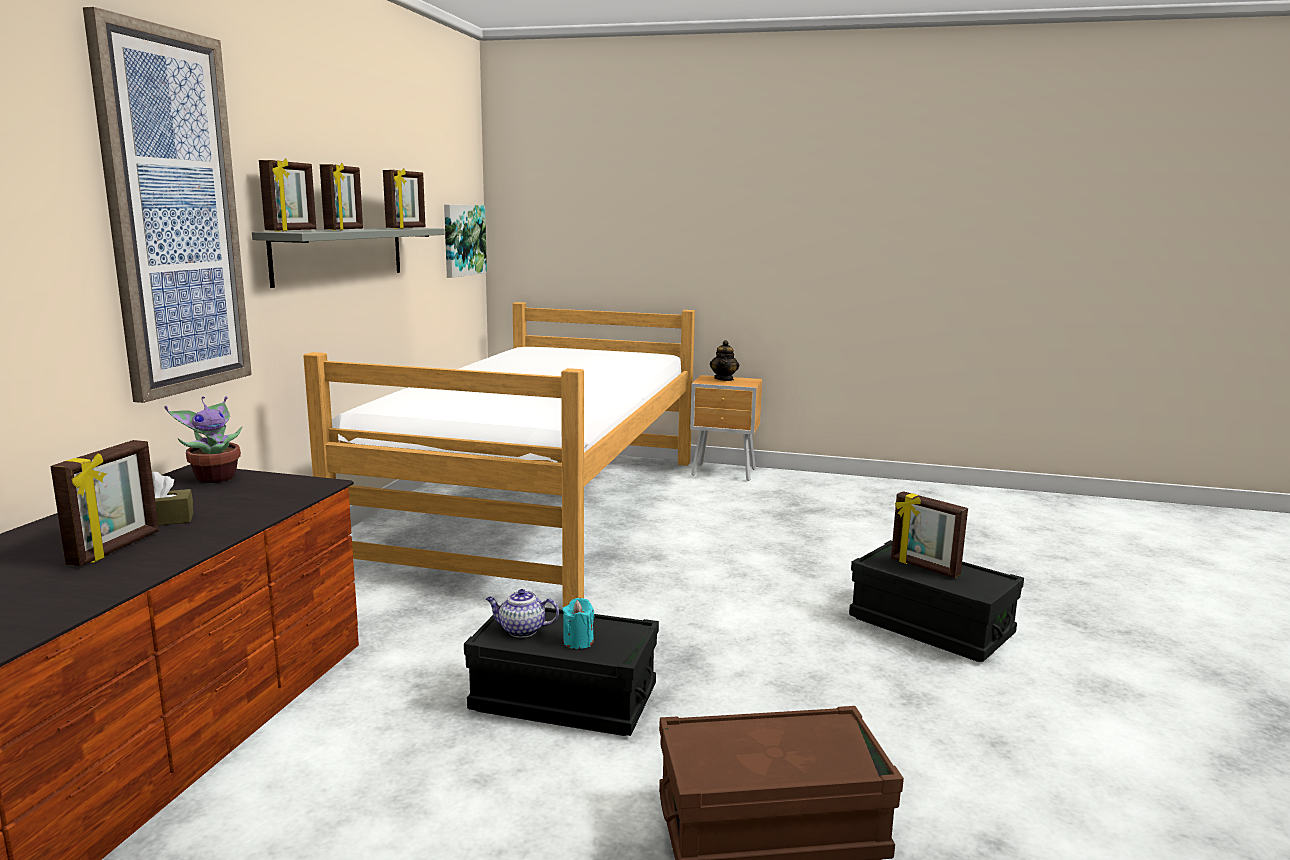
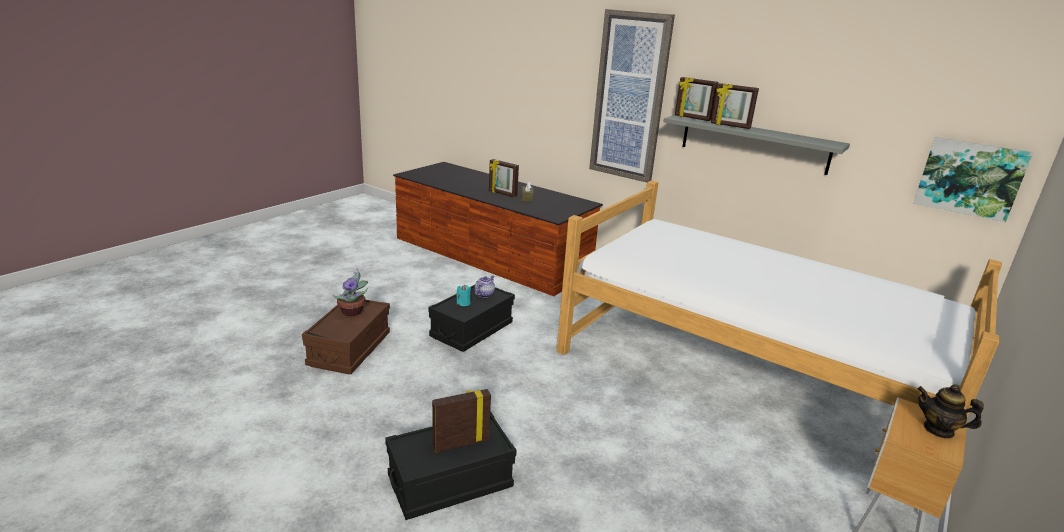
camera: 110 degrees right, 10 degrees up
(215, 477) = (577, 205): potted plant -> potted plant (353, 312)
(407, 228) = (802, 139): picture frame -> none

